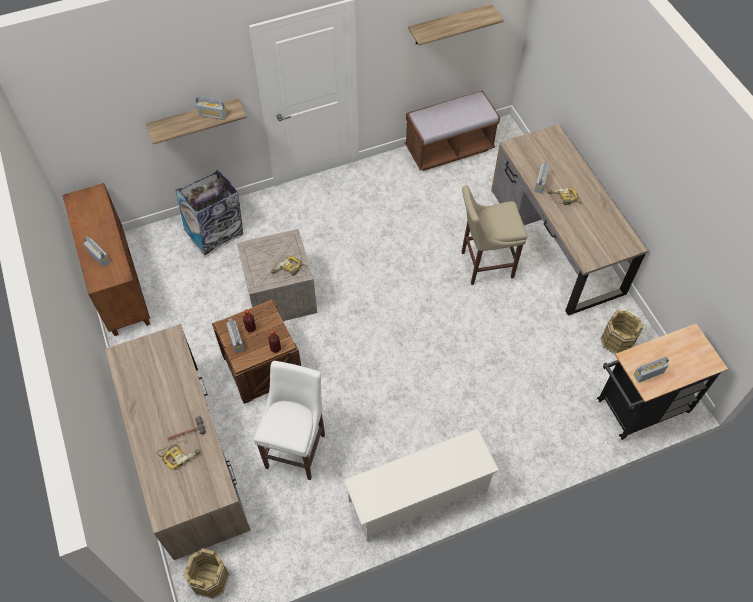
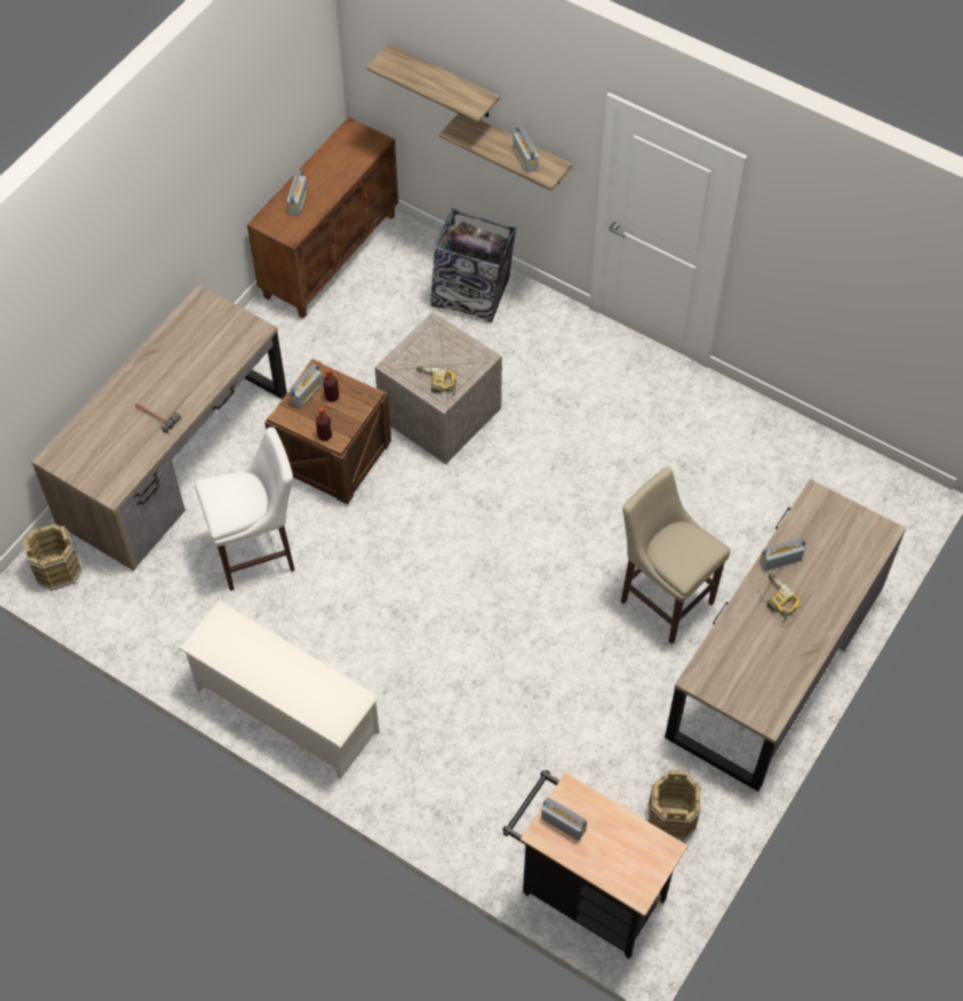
camera: 55 degrees right, 0 degrees up
(180, 454) = (128, 427): power drill -> none
(449, 24) = (873, 288): shelf -> shelf (444, 82)
(449, 149) = (818, 454): brown bench -> none

